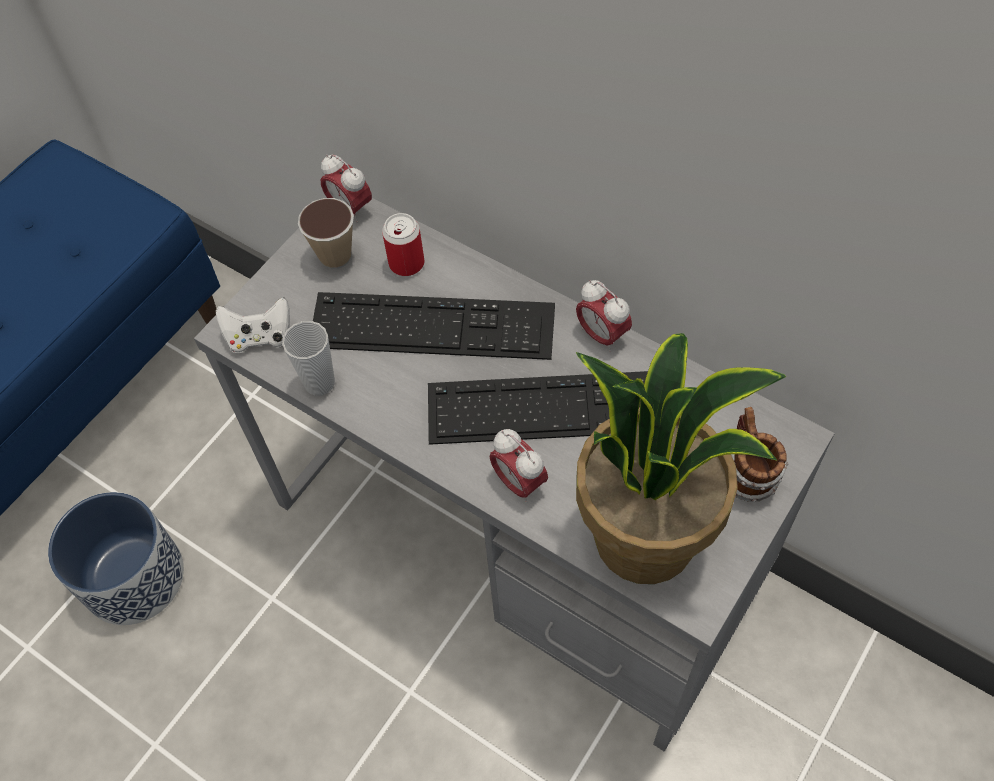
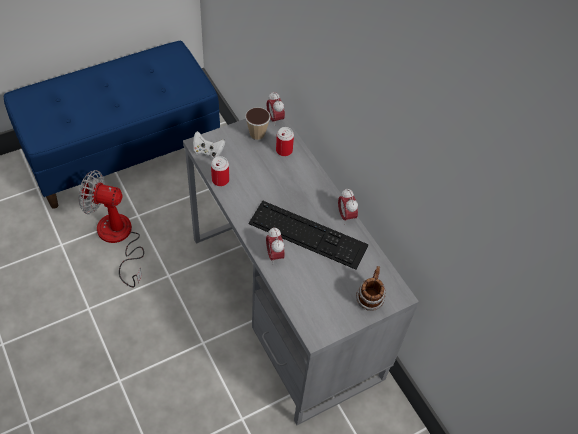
camera: 20 degrees right, 5 degrees down
(134, 578) = (118, 239): planter -> fan
(319, 383) = (220, 180): cup -> can
(432, 326) = (278, 180): keyboard -> none
(646, 535) = (312, 300): potted plant -> none

